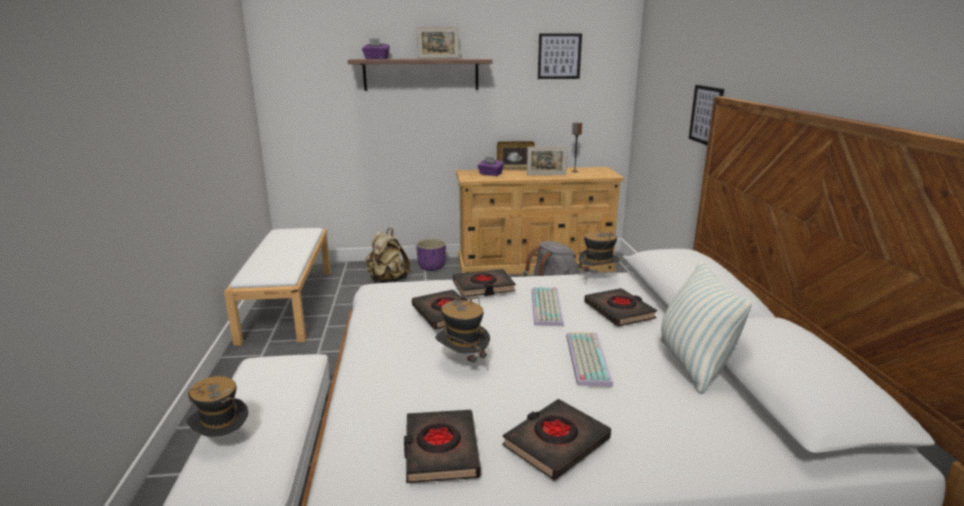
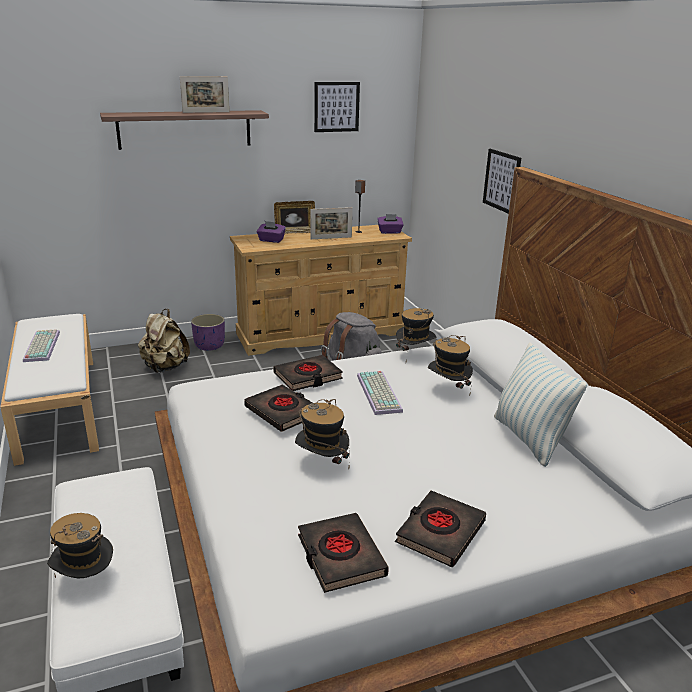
camera: 15 degrees left, 5 degrees up
(376, 59) = (133, 113): purple tissue box -> purple tissue box (389, 232)
(585, 358) = (435, 444): keyboard -> keyboard (41, 346)
(619, 311) = (447, 390): black book -> hat

